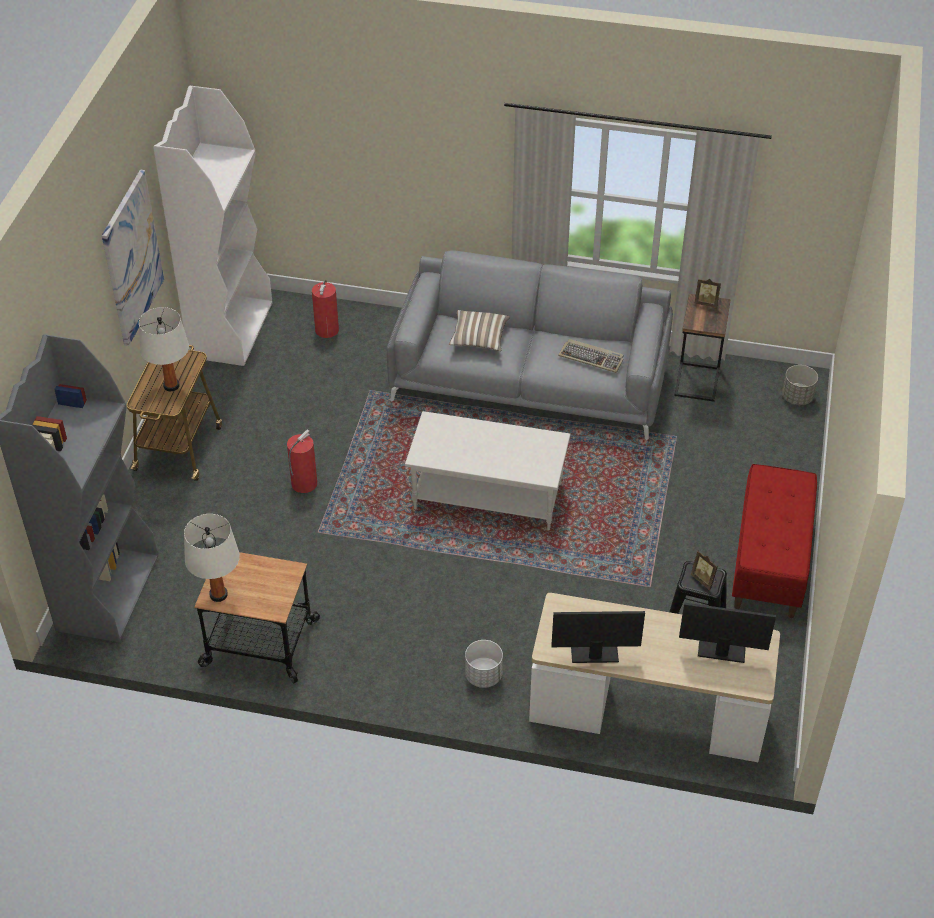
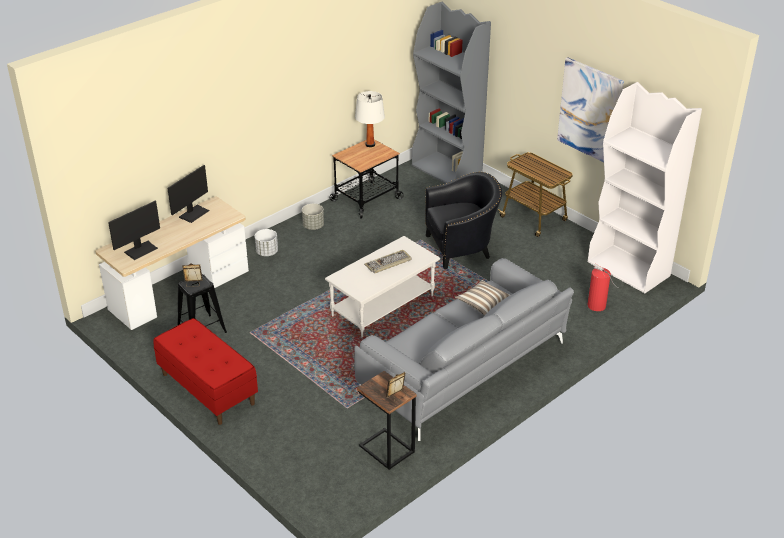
camera: 125 degrees right, 10 degrees down
(171, 386) = (533, 168): white table lamp -> none
(303, 484) = (462, 248): fire extinguisher -> black armchair
(592, 357) = (416, 342): keyboard -> keyboard (388, 263)
(797, 397) = (318, 493): grey planter -> grey planter (313, 226)

